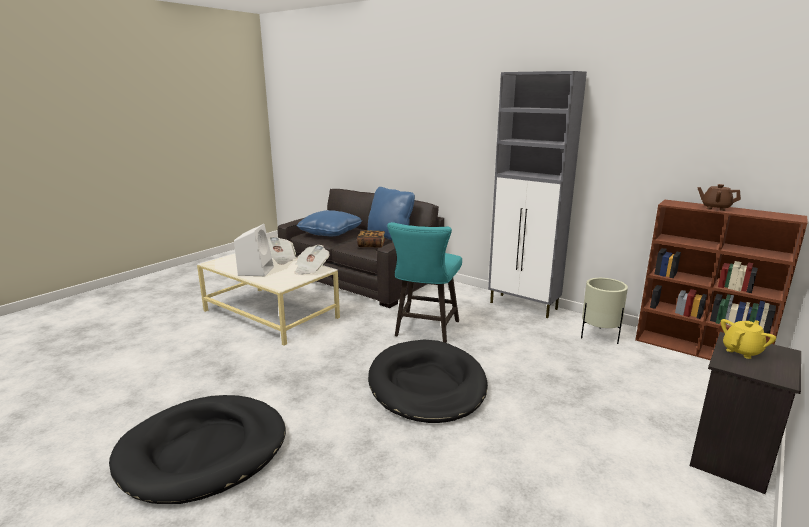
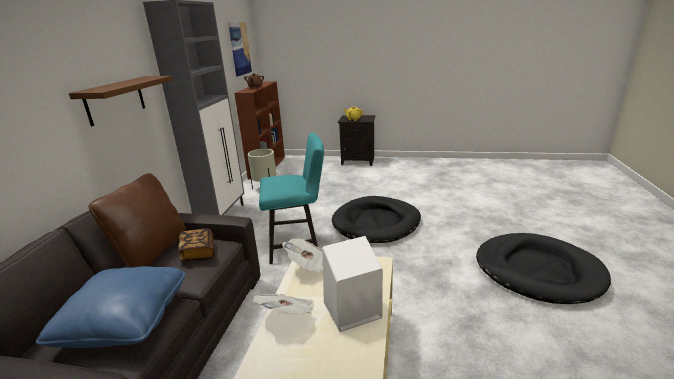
camera: 115 degrees left, 5 degrees up
(390, 237) = (152, 252): blue pillow -> brown pillow
(460, 146) = (115, 100): none -> brown shelf
(739, 140) = (240, 48): none -> picture

